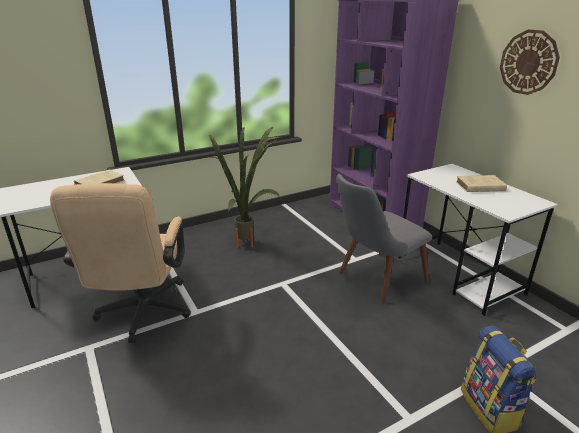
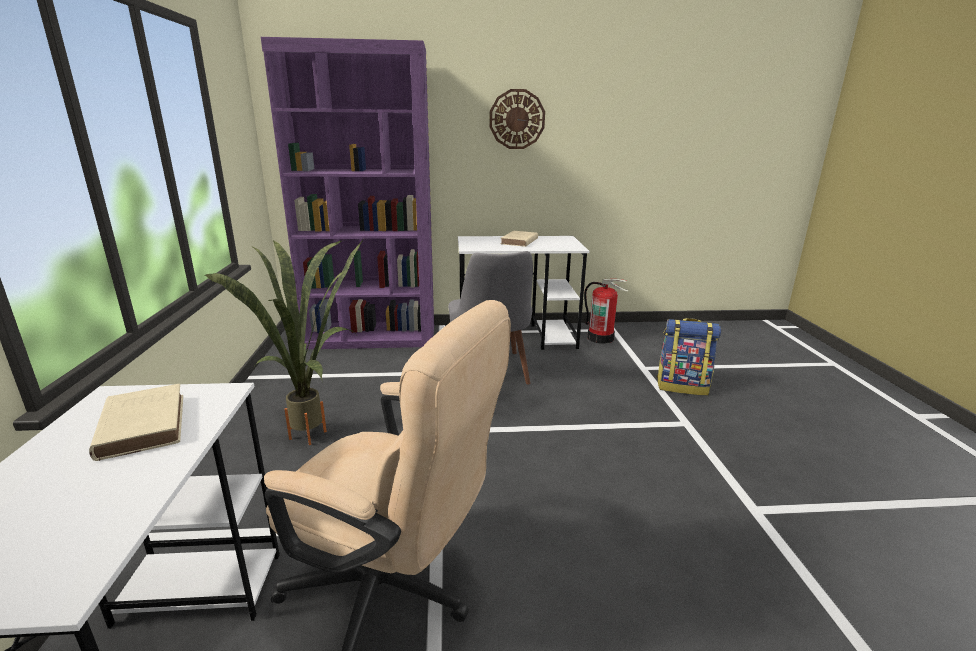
camera: 65 degrees left, 5 degrees down
(531, 325) = (601, 338): none -> fire extinguisher

